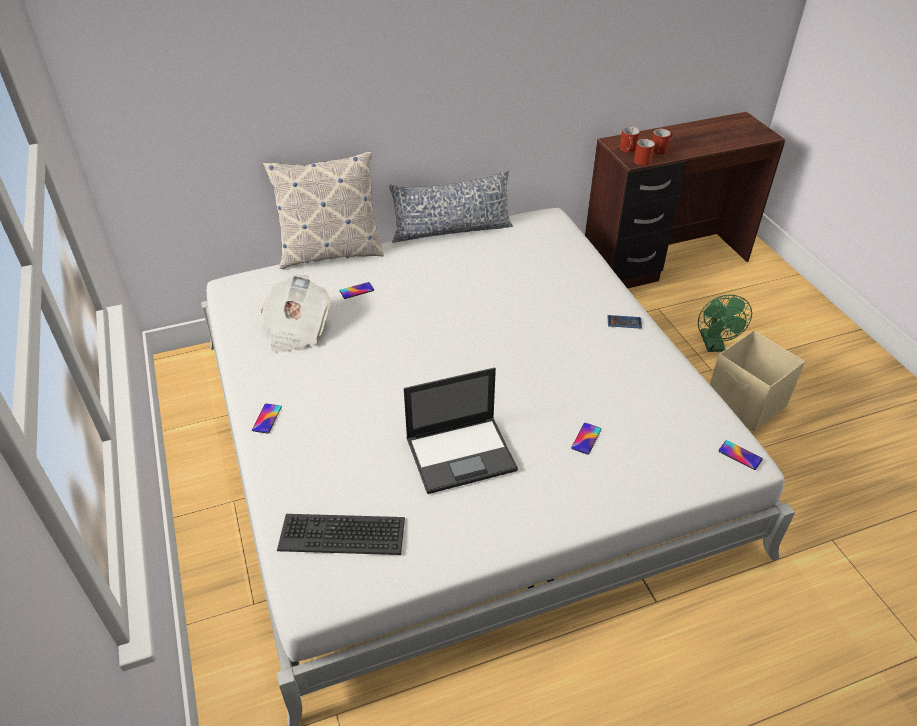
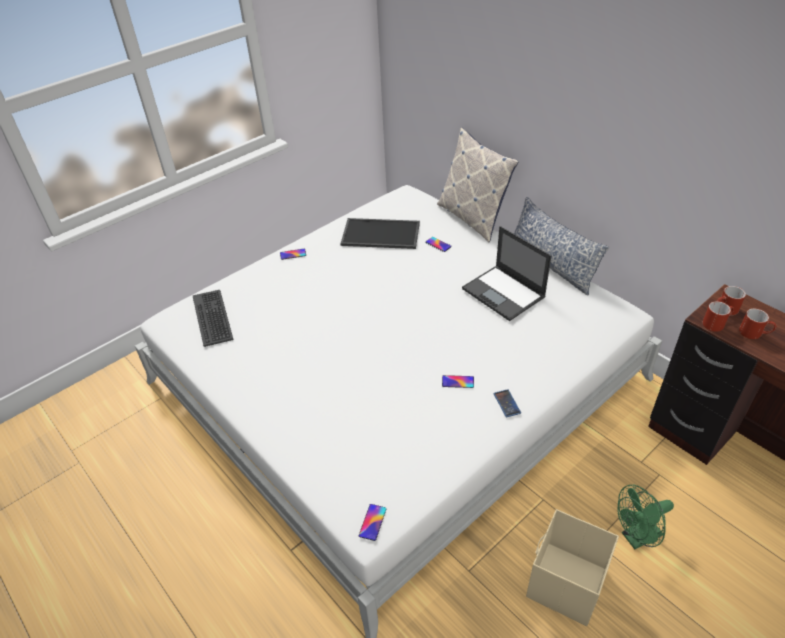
camera: 70 degrees right, 0 degrees up
(296, 330) = (379, 234): newspaper -> tray
(462, 454) = (298, 347): laptop -> laptop (504, 293)
(586, 438) = (345, 412): phone -> phone (458, 382)

